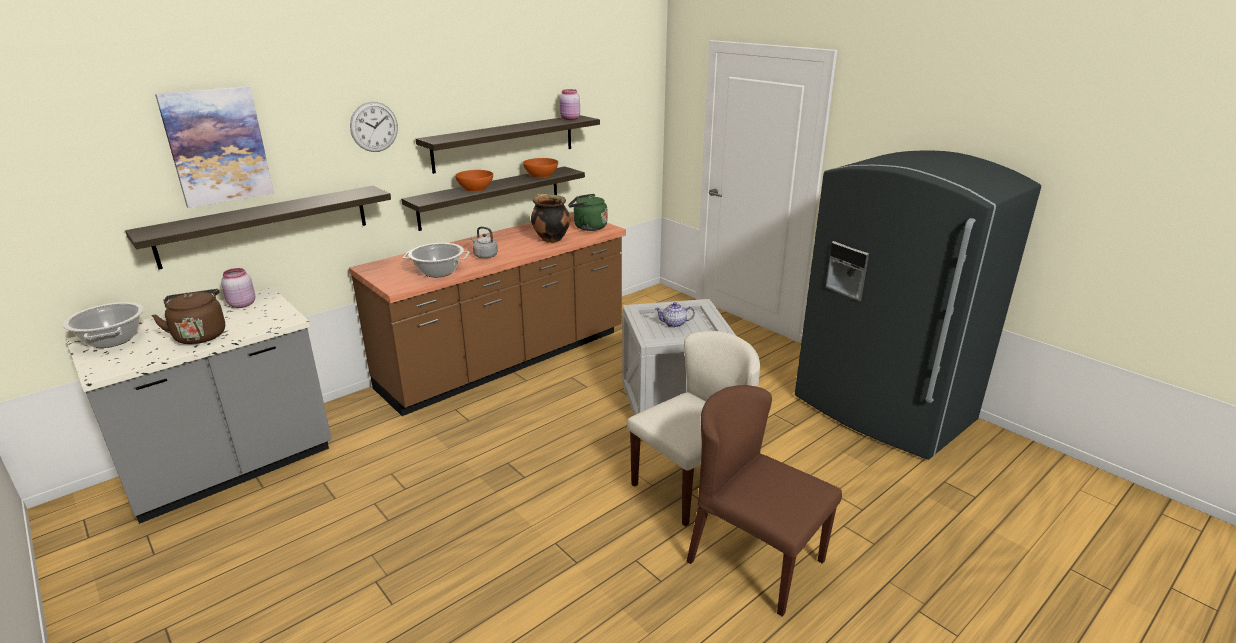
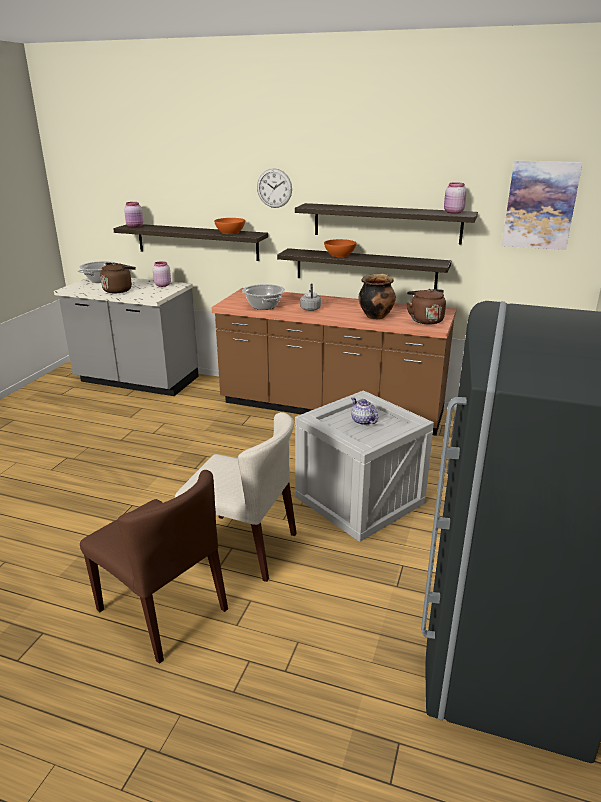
camera: 60 degrees right, 0 degrees up
(163, 229) = (135, 226): none -> pink jar
(217, 146) = (177, 183): picture -> picture (540, 205)
(541, 175) = (408, 260): orange bowl -> orange bowl (230, 232)
(588, 227) = (425, 320): green kettle -> brown kettle
(754, 560) = (163, 610): brown chair -> brown chair turned 120 degrees clockwise

